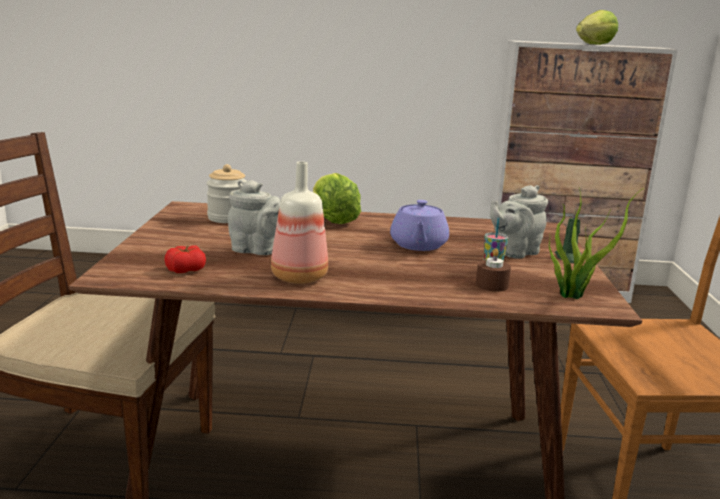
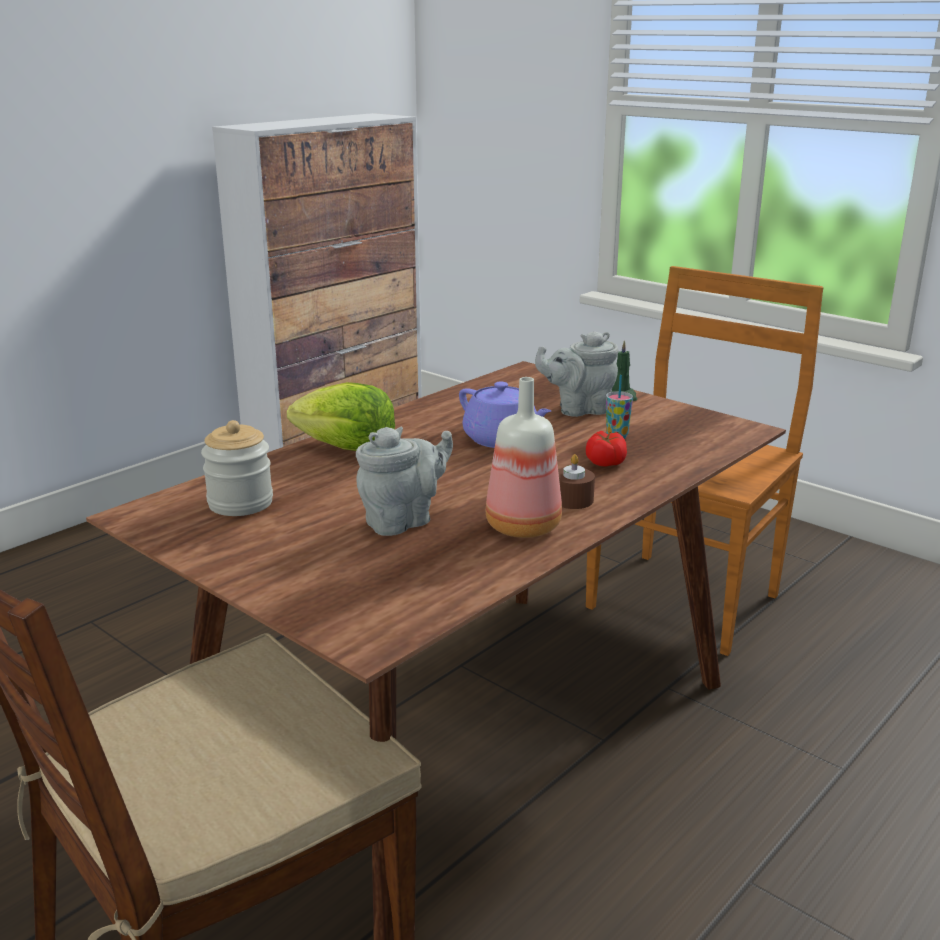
camera: 50 degrees left, 5 degrees up
(185, 270) = (412, 584): tomato -> tomato (605, 461)
(492, 285) = (652, 450): brown candle -> brown candle (572, 500)
(514, 252) = (579, 409): grey teapot -> grey teapot turned 75 degrees clockwise
(574, 295) = (712, 430): potted plant -> none
(594, 44) = (328, 121): lettuce -> none

